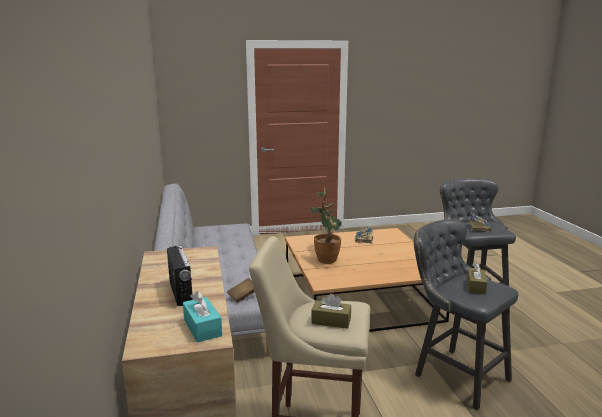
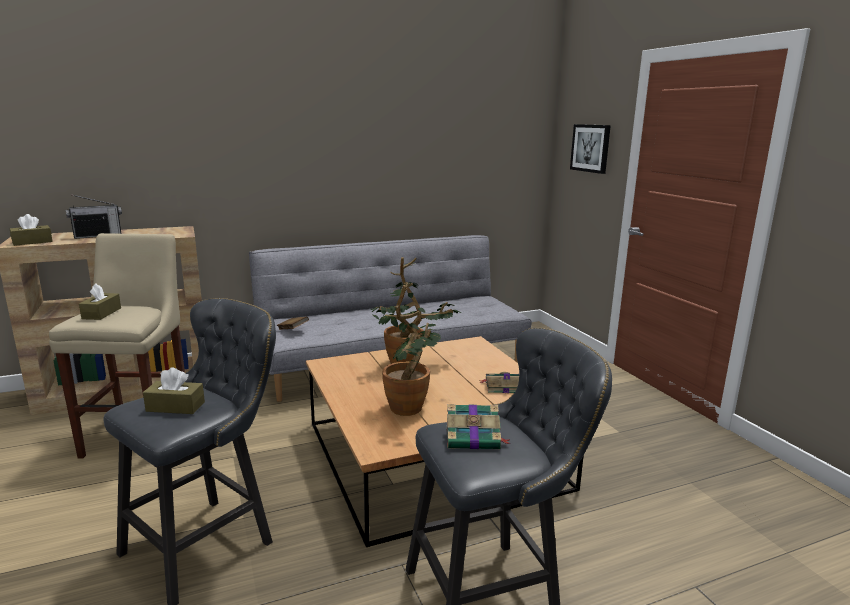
camera: 80 degrees right, 0 degrees up
(202, 327) = (32, 242): turquoise tissue box -> brown tissue box
(207, 103) = (590, 148): none -> picture
(387, 261) = (411, 405): none -> potted plant

